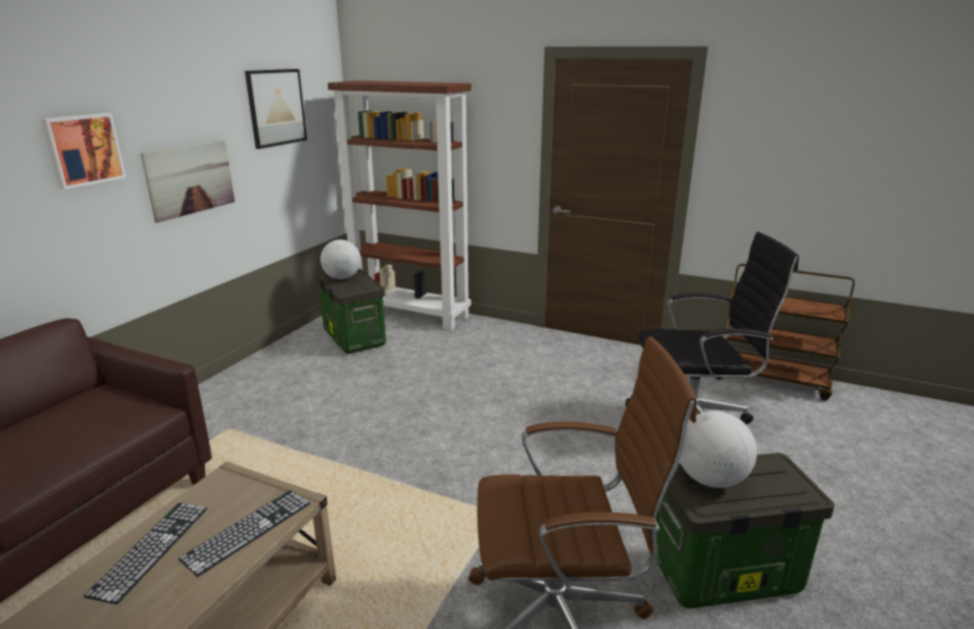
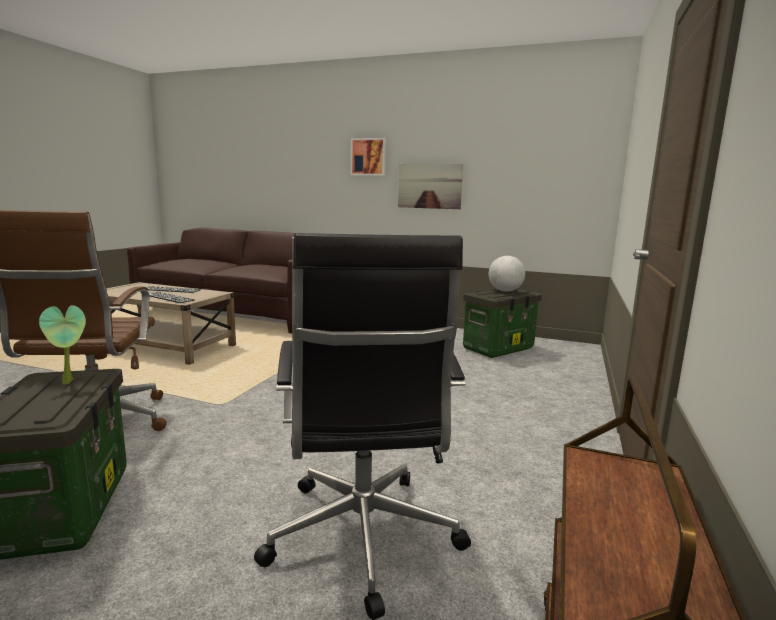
camera: 85 degrees right, 10 degrees down
(276, 107) = (524, 144): picture -> none
(412, 313) = (575, 364): brown bookcase -> none
(711, 479) = (70, 382): globe -> potted plant

